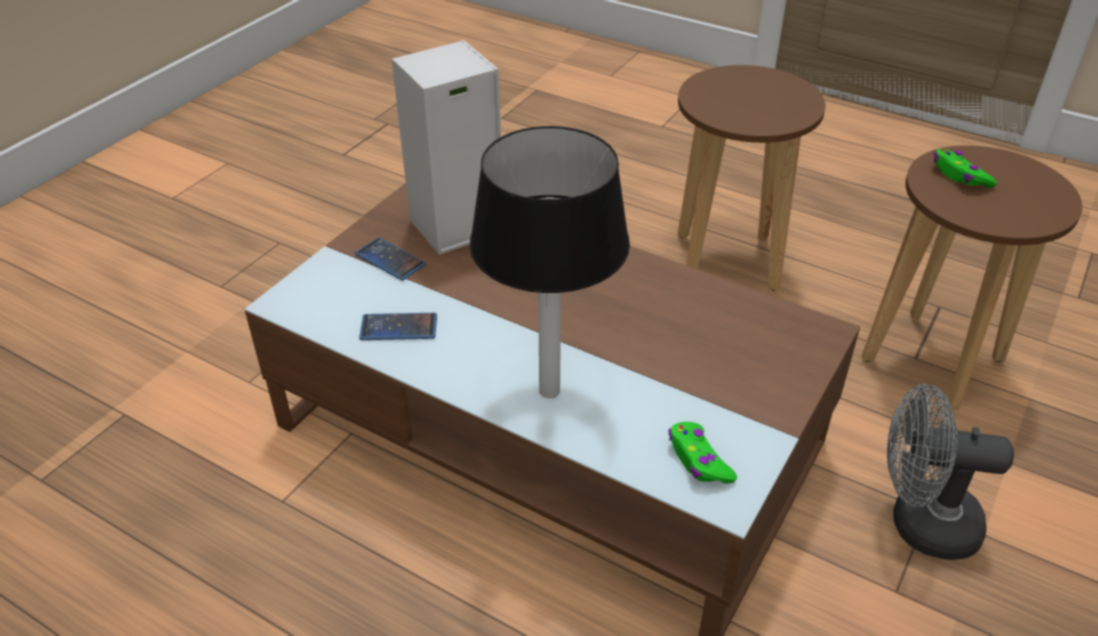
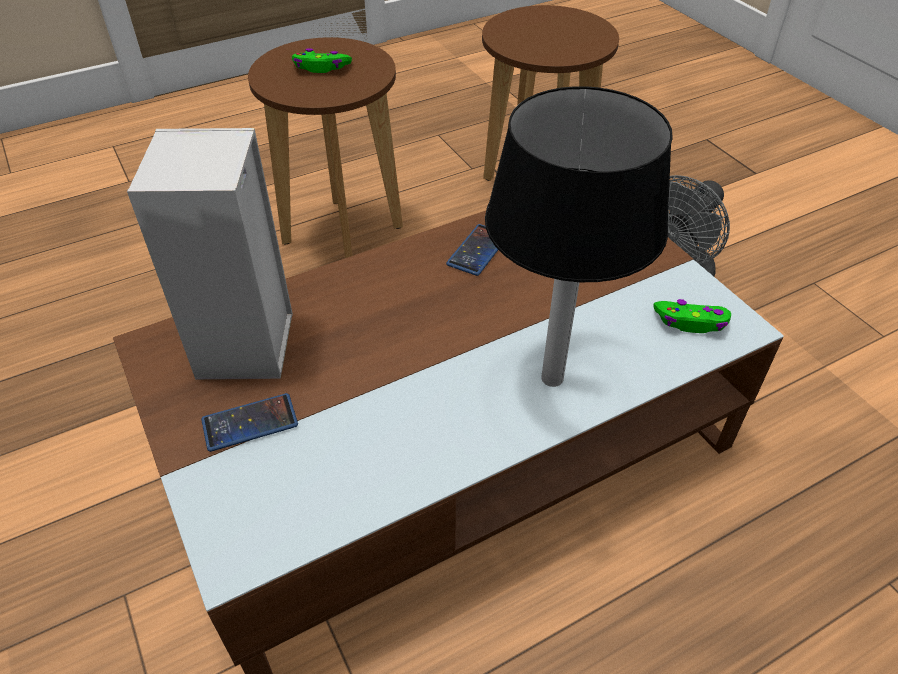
camera: 60 degrees left, 5 degrees up
(398, 327) = (373, 459): phone -> phone (478, 250)
(959, 176) = (524, 37): green game controller -> green game controller (321, 68)

